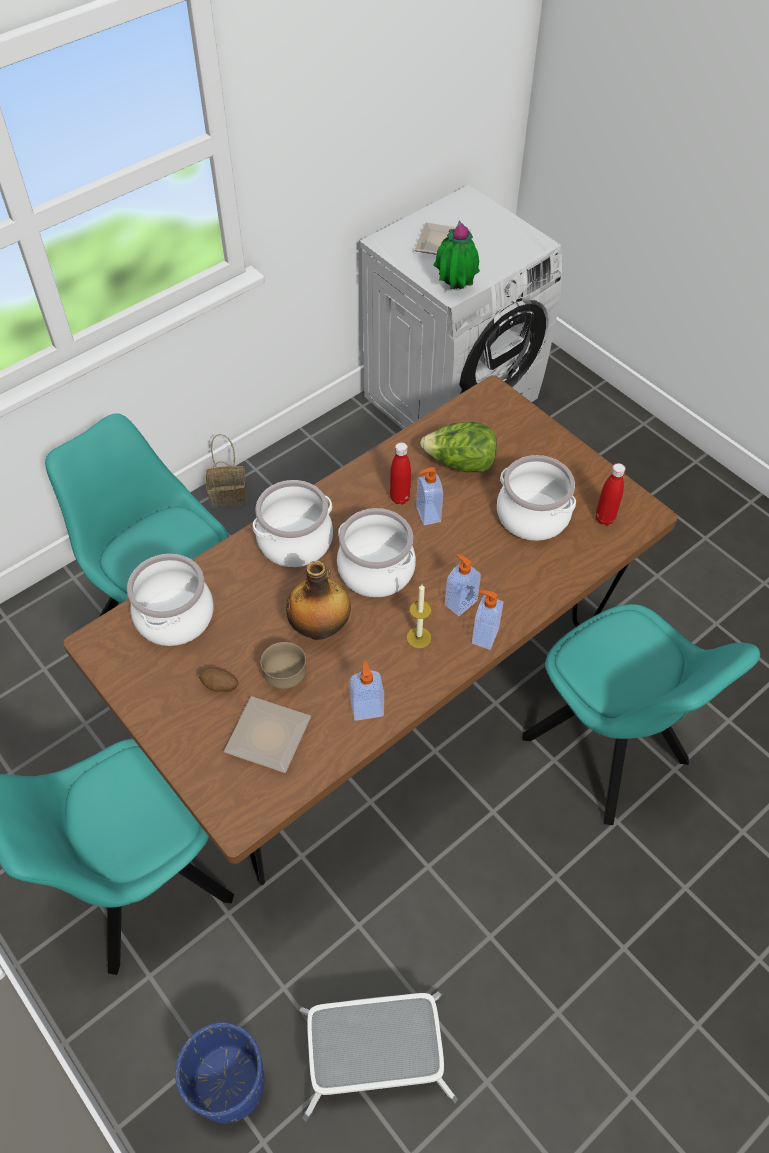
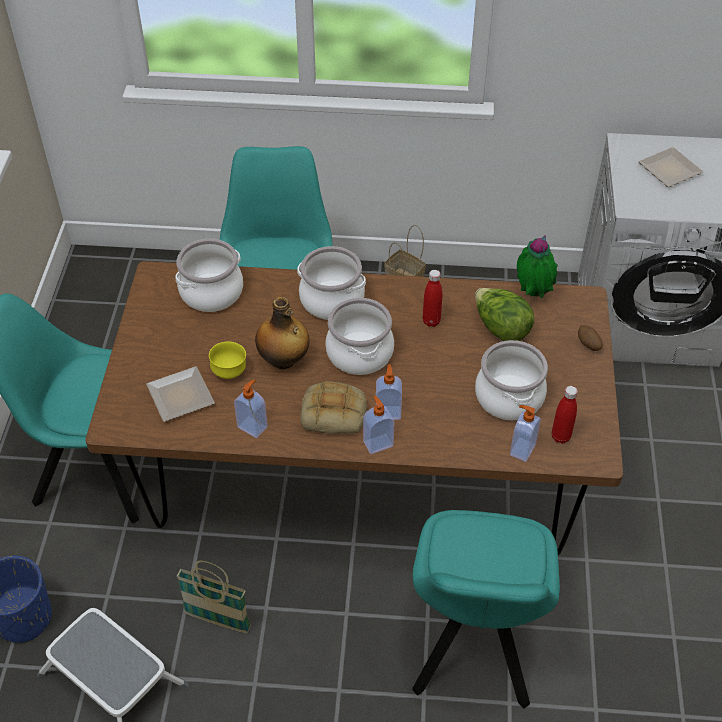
camera: 45 degrees right, 5 degrees down
(220, 686) = (189, 349): potato -> potato (588, 344)
(285, 677) = (229, 372): brown bowl -> yellow bowl
(403, 915) = (217, 621): none -> basket
(418, 637) = (335, 412): candle -> bread
(427, 514) = (436, 344): soap dispenser -> soap dispenser (521, 449)
(454, 290) = (635, 207): potted plant -> potted plant (532, 294)

